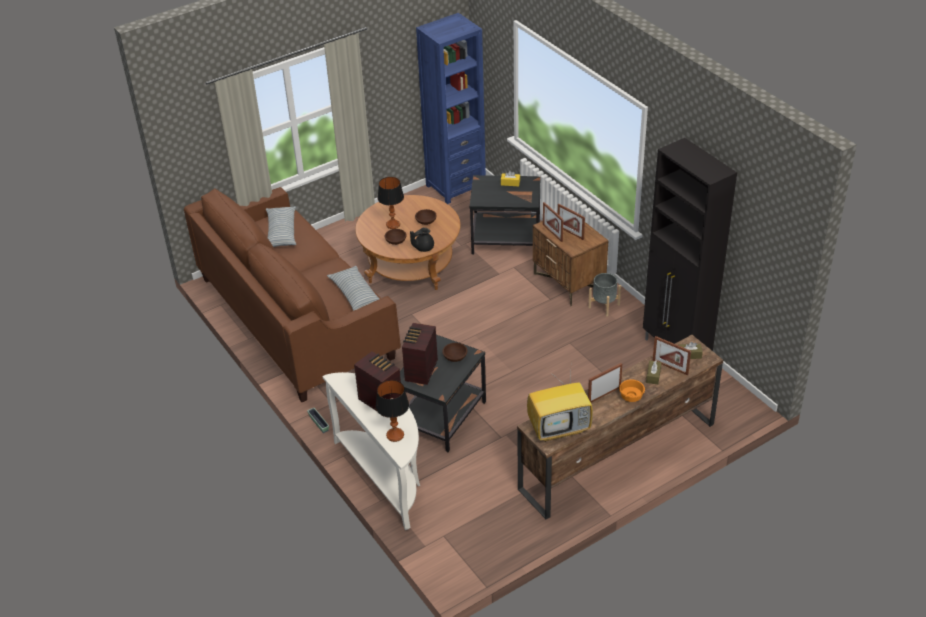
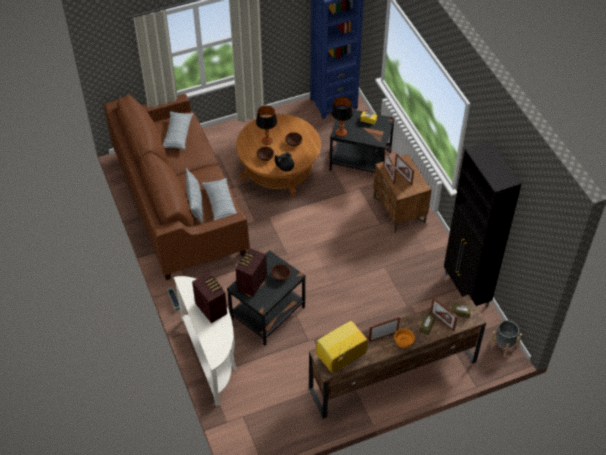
camera: 10 degrees right, 10 degrees up
(324, 300) = (195, 203): none -> pillow
(395, 435) = (214, 341): table lamp -> table lamp (341, 133)
(560, 428) = (340, 359): television -> television turned 150 degrees clockwise
(604, 306) = (421, 237): grey planter -> grey planter (504, 345)

